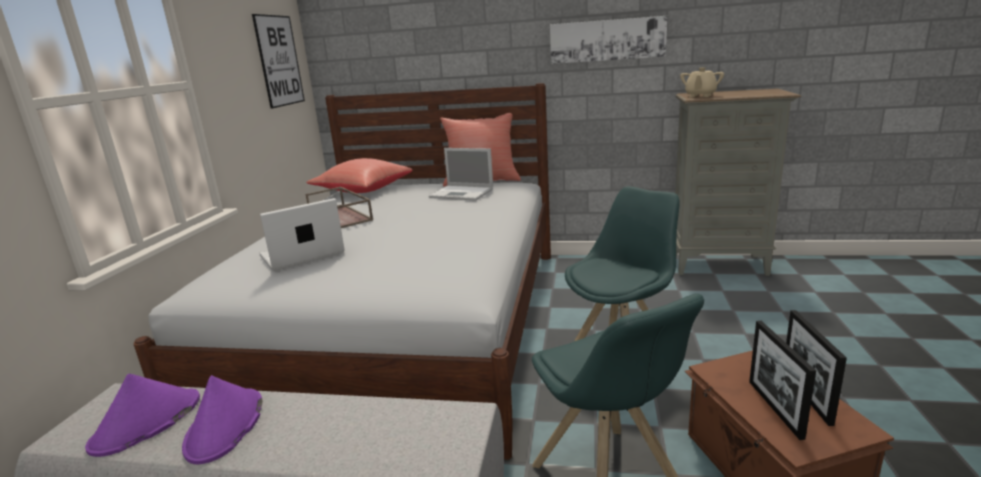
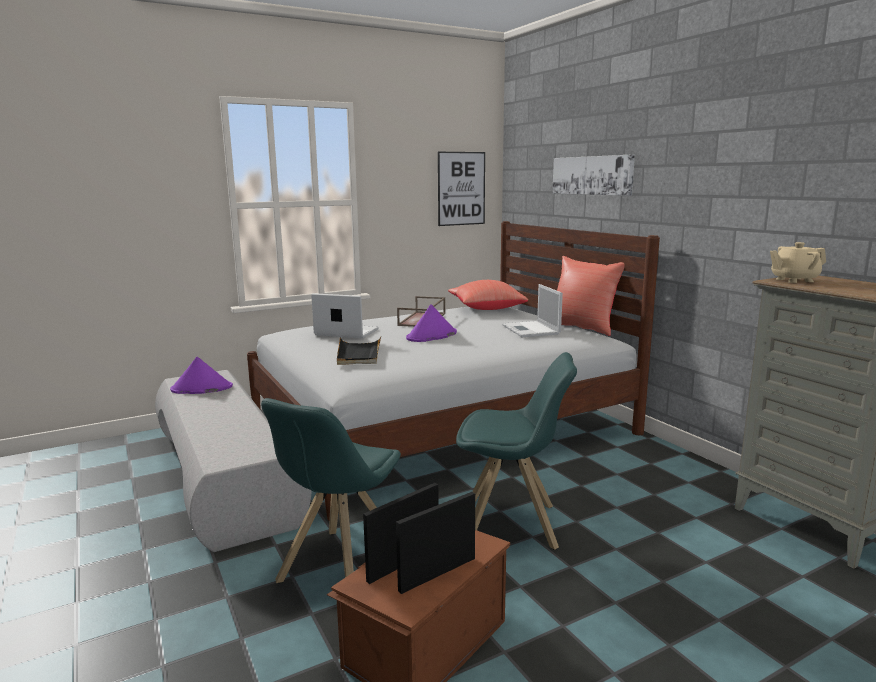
camera: 50 degrees right, 5 degrees down
(225, 426) = (211, 403): purple hat -> purple hat (431, 336)
(393, 265) = (358, 353): none -> black tray
(607, 40) = (731, 195): picture -> picture (592, 175)

